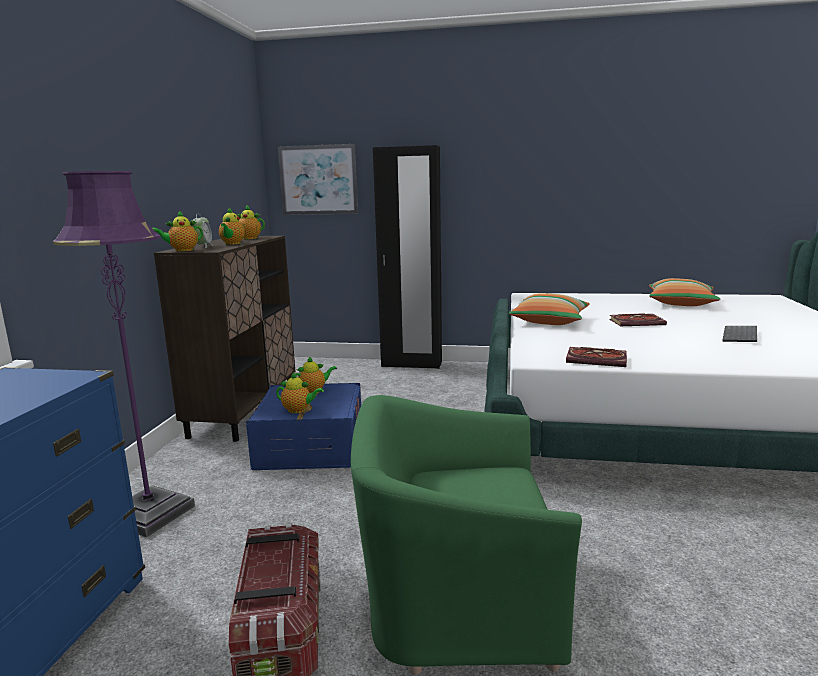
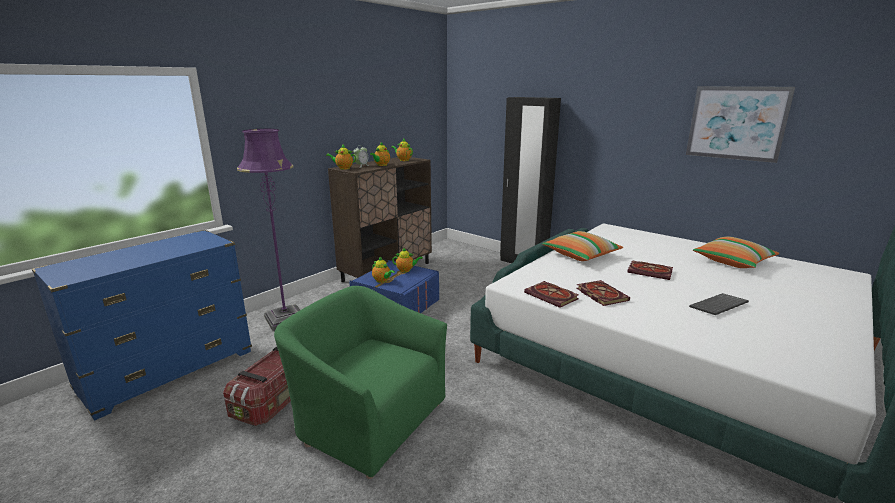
camera: 30 degrees right, 5 degrees up
(318, 180) = (478, 117): picture -> picture (736, 123)
(635, 348) = (600, 294): none -> book

